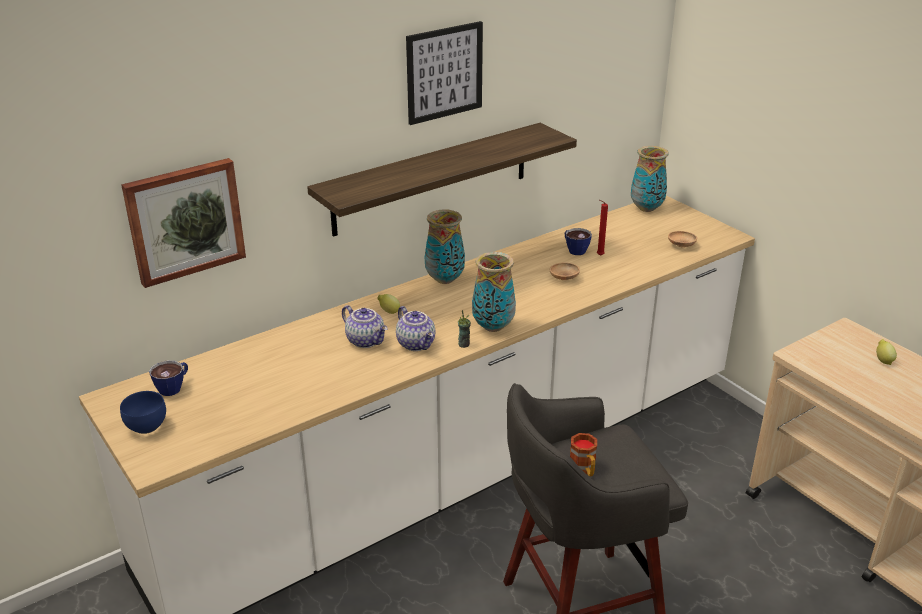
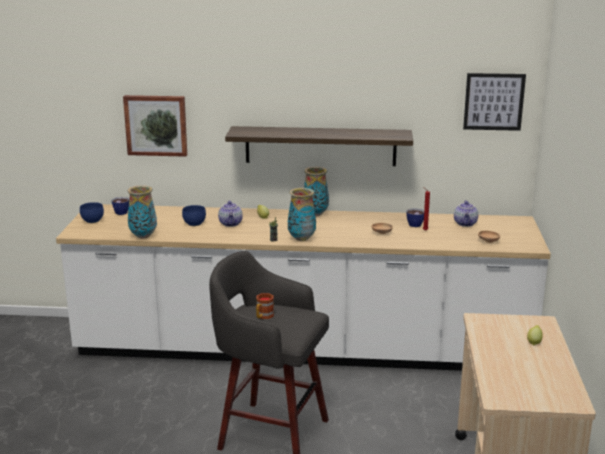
camera: 40 degrees right, 10 degrees down
(316, 363) = (194, 224): none -> blue bowl
(417, 344) = (251, 232): teapot -> teapot (466, 224)
(444, 72) = (332, 78): picture -> picture (494, 101)
(646, 208) = (504, 219): vase -> vase (143, 236)

